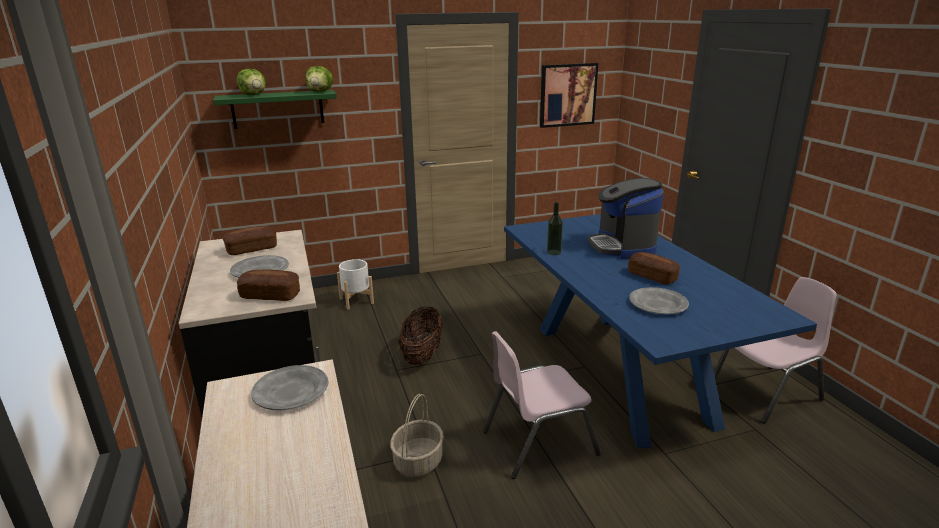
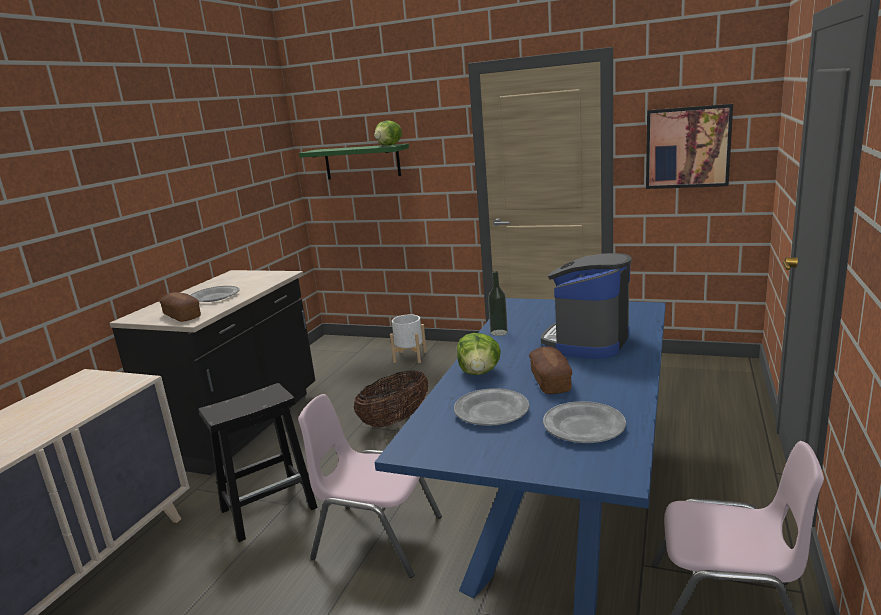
camera: 40 degrees right, 5 degrees down
(252, 249) = (243, 281): bread -> none
(254, 95) = (336, 149): lettuce -> lettuce (479, 372)
(291, 391) = (101, 389): grey plate -> grey plate (584, 426)
(418, 461) = (270, 508): basket -> black stool

